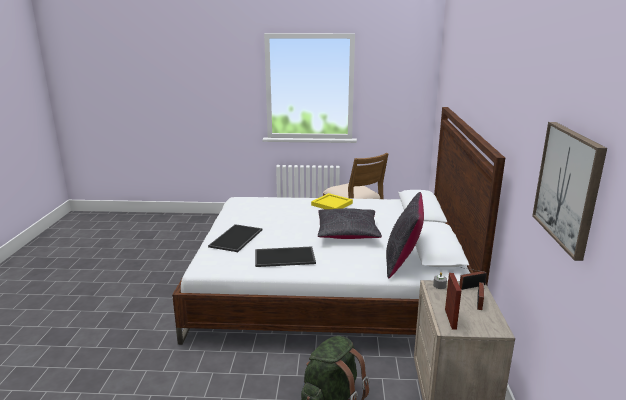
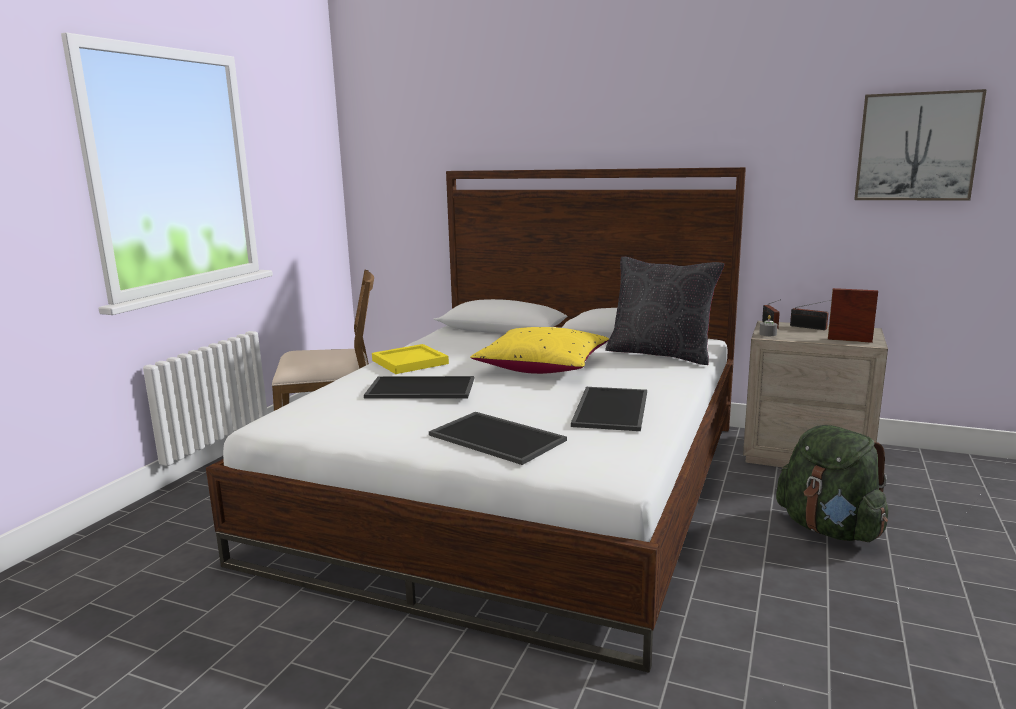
camera: 70 degrees left, 5 degrees down
(287, 213) = (419, 389): none -> tray
(347, 233) = (542, 367): black pillow -> yellow pillow

